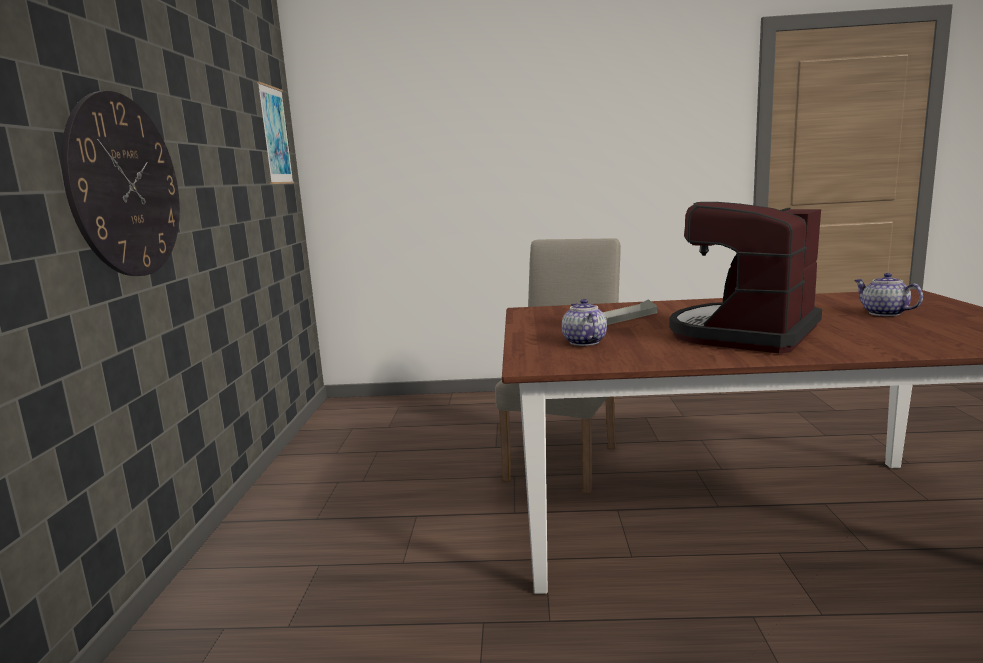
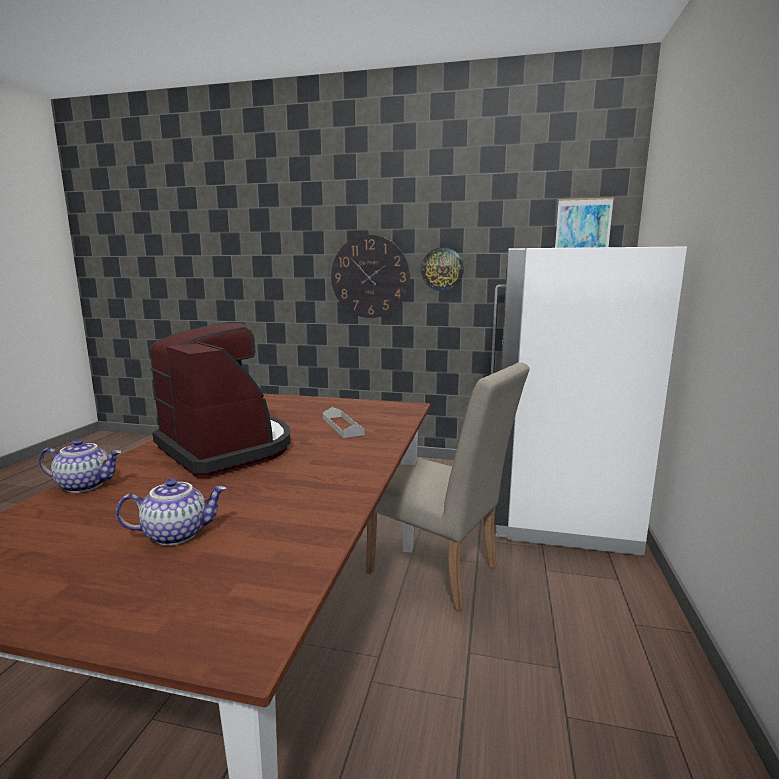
camera: 100 degrees right, 0 degrees up
(200, 170) = (442, 269): none -> wall clock
(419, 418) = (556, 509): none -> white fridge
(583, 342) = (284, 409): teapot -> teapot (86, 485)

